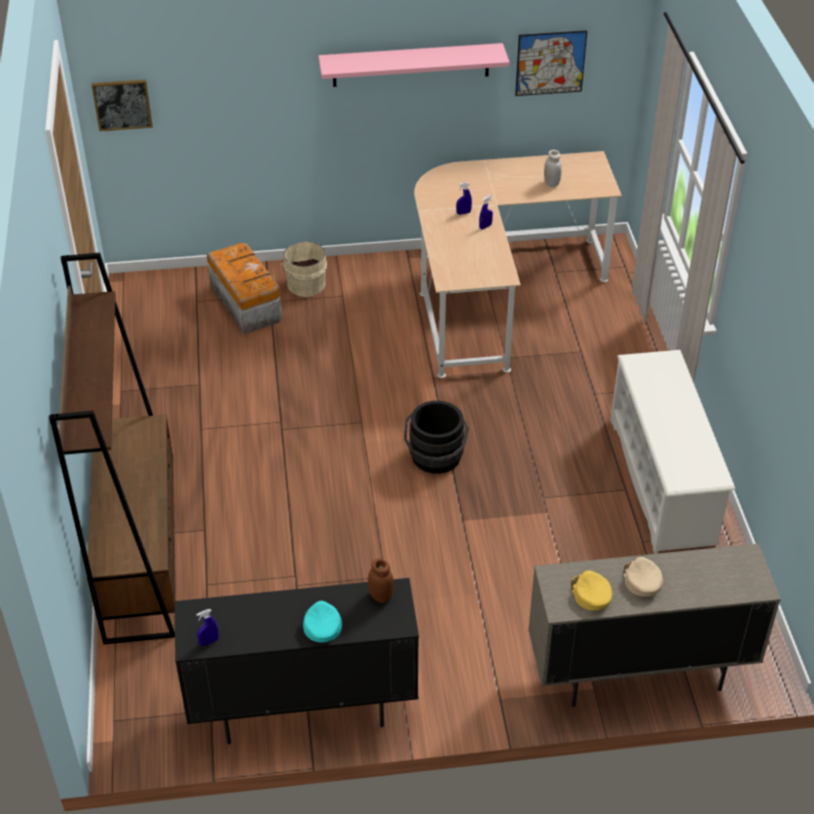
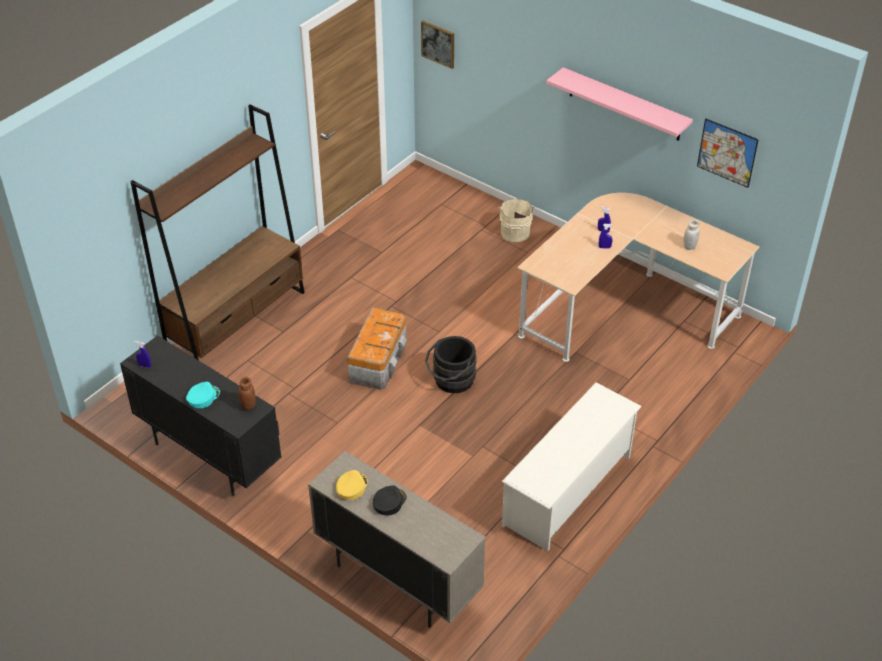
camera: 45 degrees right, 0 degrees up
(246, 303) = (467, 222): storage box -> storage box (379, 360)
(641, 579) = (389, 502): beige cap -> black cap

